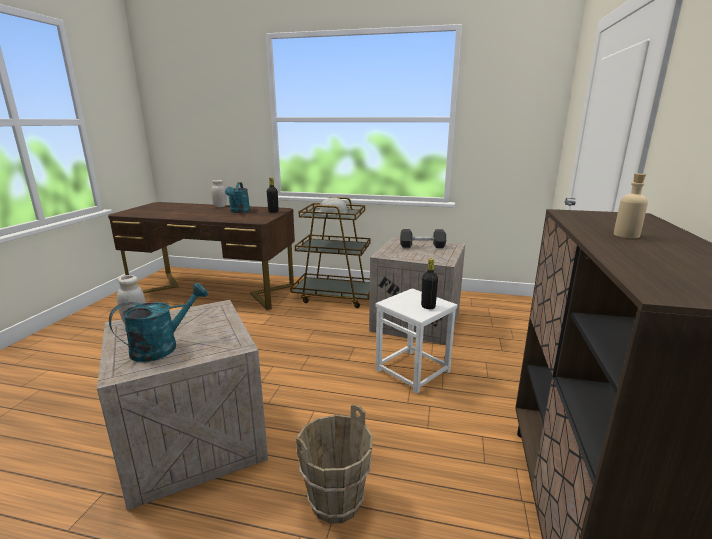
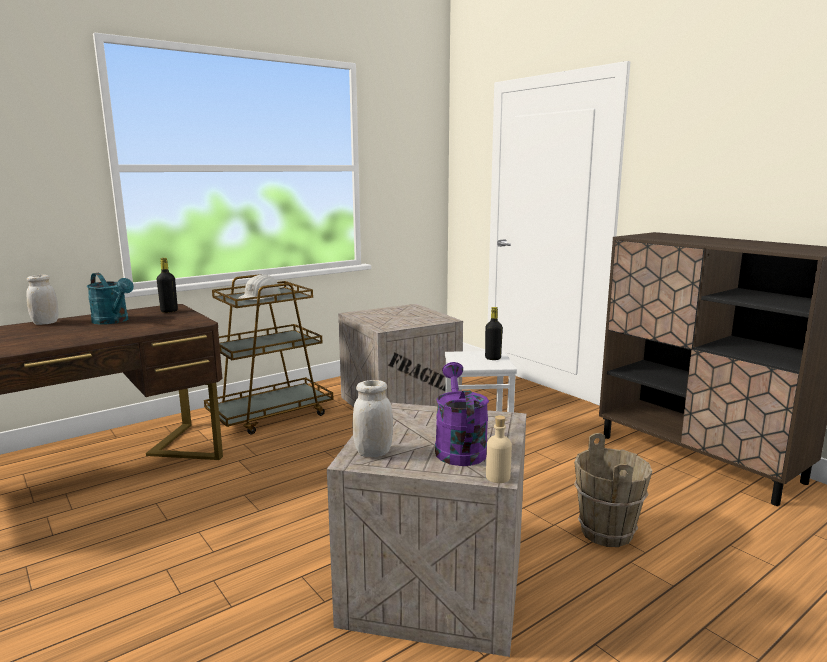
camera: 50 degrees left, 5 degrees down
(162, 347) = (458, 447): turquoise watering can -> purple watering can
(422, 246) = (391, 313): grey dumbbell -> none
(626, 235) = (704, 240): beige bottle -> beige bottle (498, 477)

